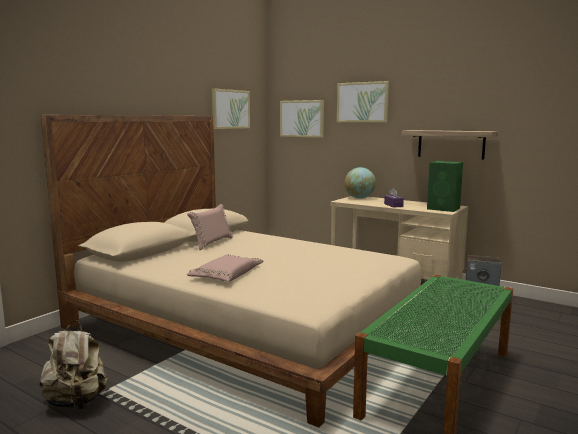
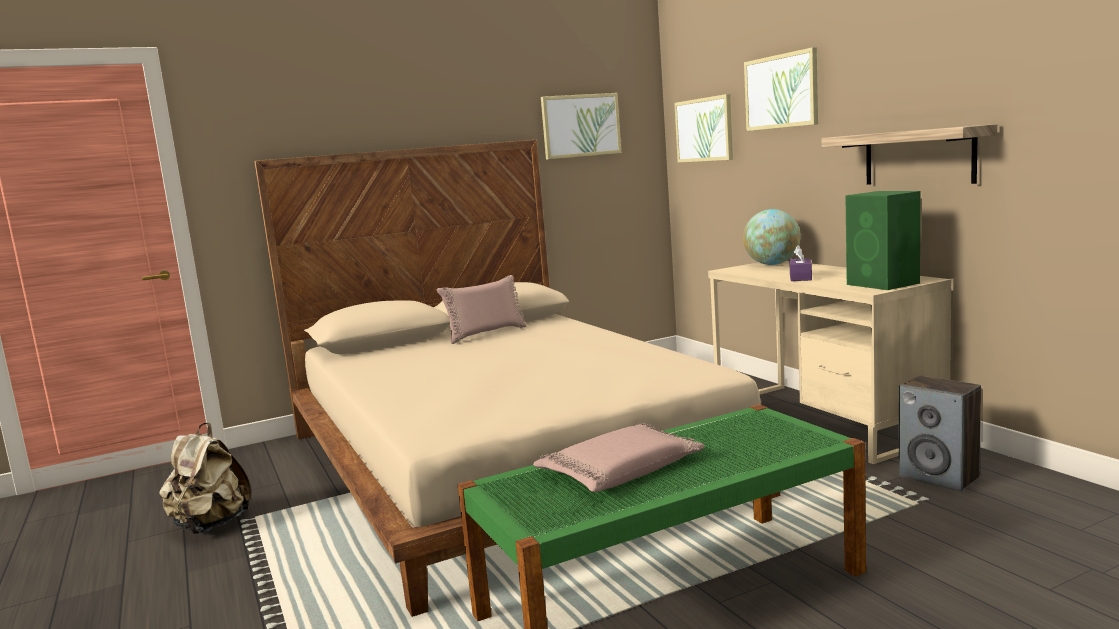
camera: 30 degrees right, 0 degrees up
(227, 273) = (423, 378): beige pillow -> beige pillow (621, 467)

